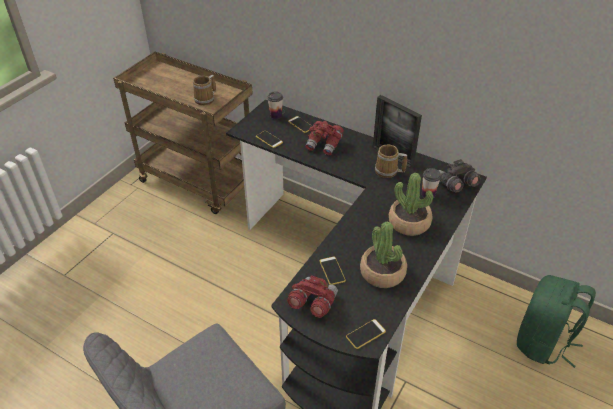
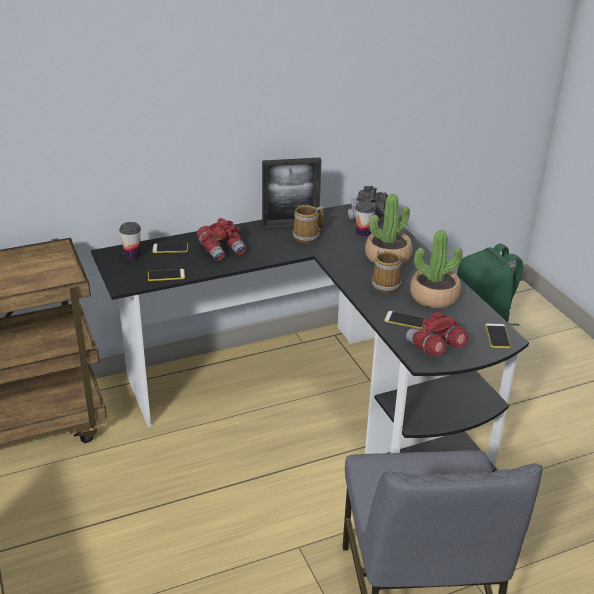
camera: 55 degrees left, 10 degrees down
(206, 99) = (33, 281): mug -> mug (385, 284)

